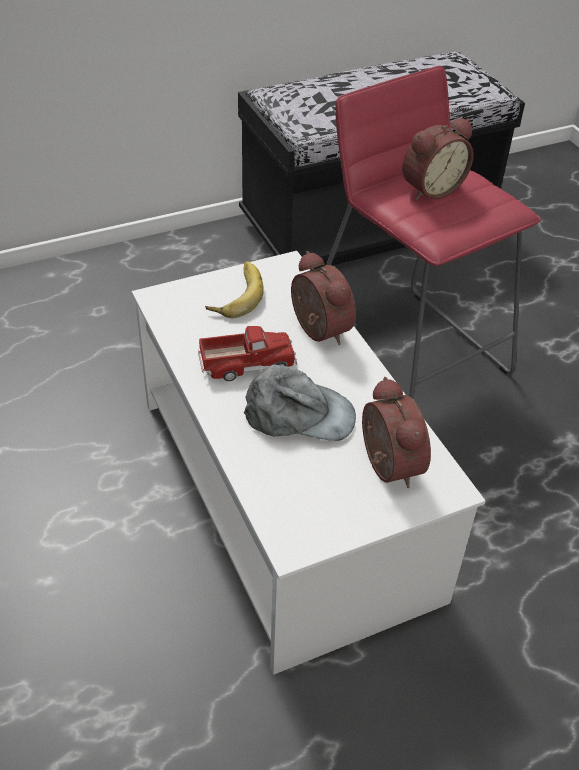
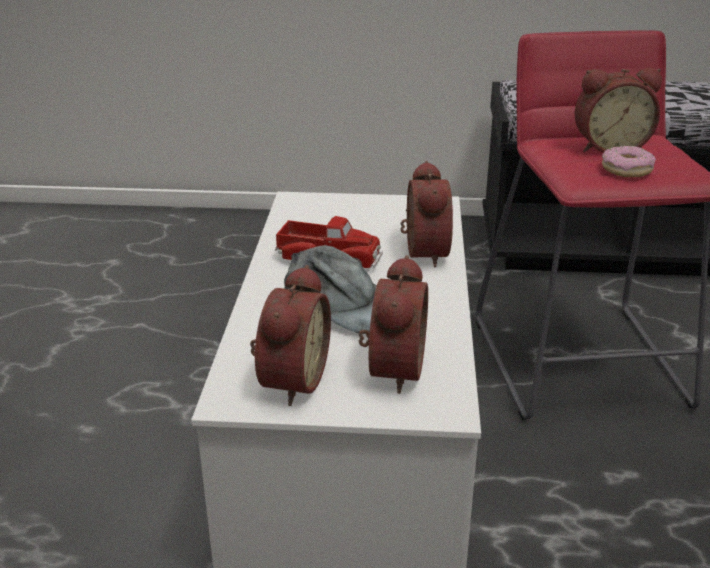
camera: 30 degrees right, 15 degrees down
(235, 294) = (367, 212): banana -> none
(321, 507) = (289, 380): none -> alarm clock
(462, 215) = (626, 169): none -> donut

